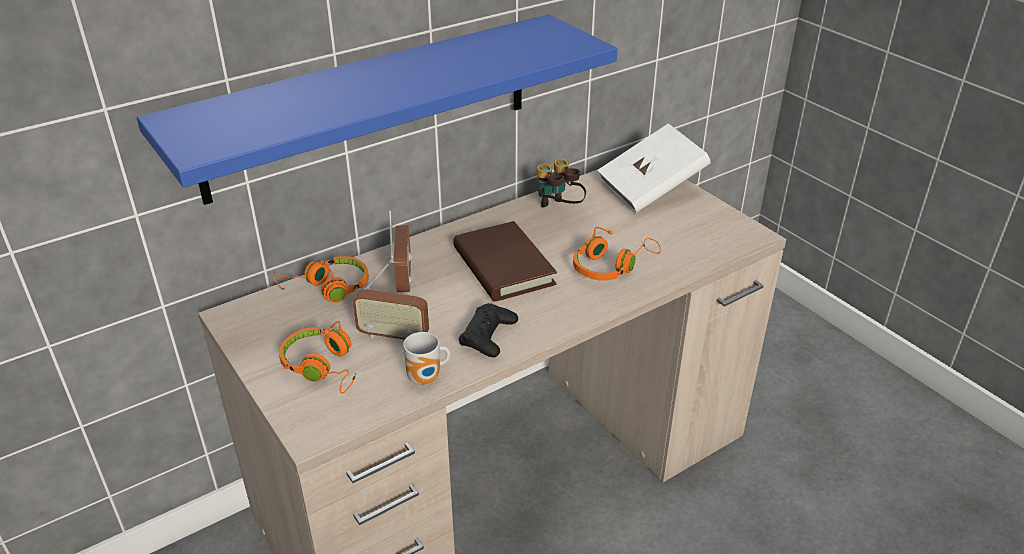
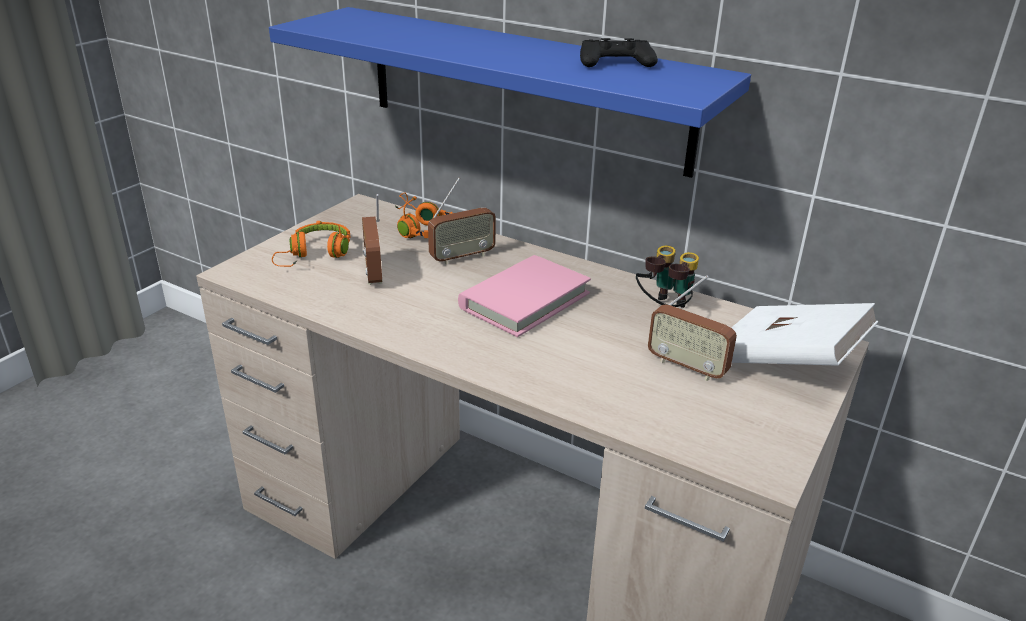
camera: 65 degrees right, 5 degrees down
(427, 379) = (323, 302): mug -> none
(488, 335) = (403, 318): black game controller -> black game controller (615, 63)
(503, 266) = (525, 300): brown book -> pink book
(611, 266) = (582, 366): orange headphones -> none
(635, 225) = (687, 367): none -> radio

